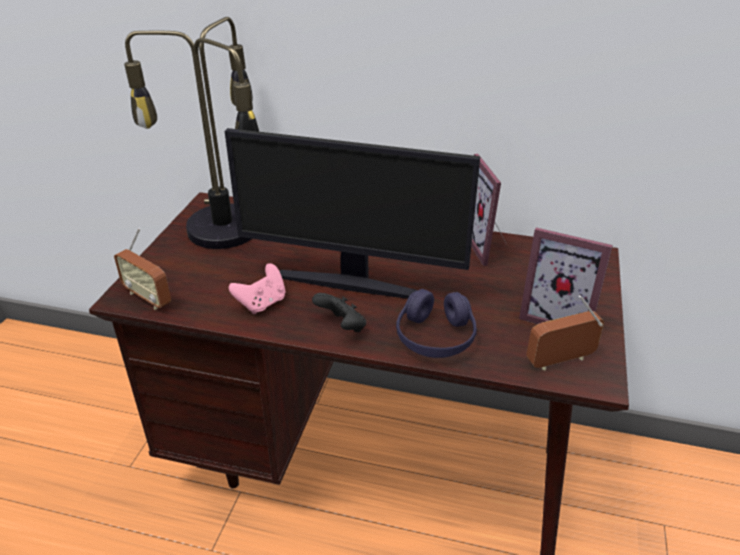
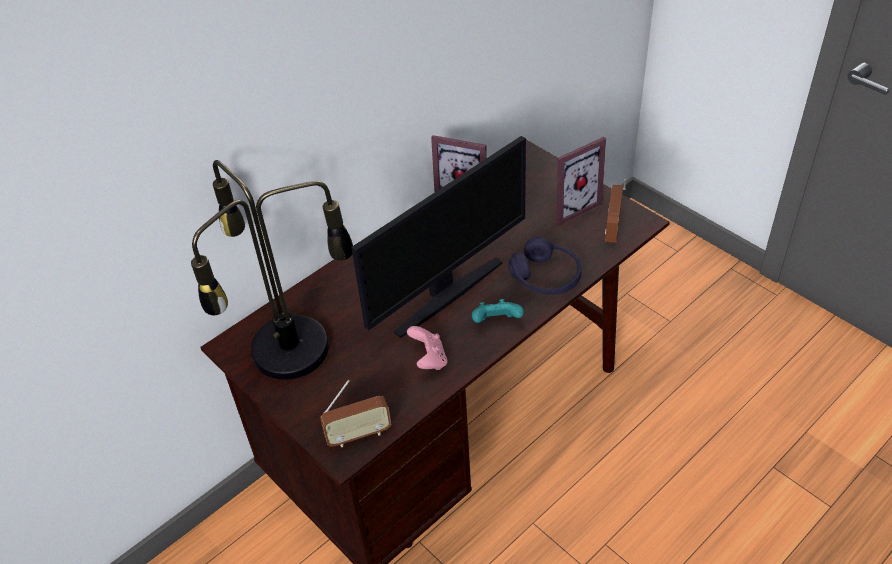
camera: 55 degrees left, 10 degrees up
(342, 327) = (496, 322): black game controller -> turquoise game controller

